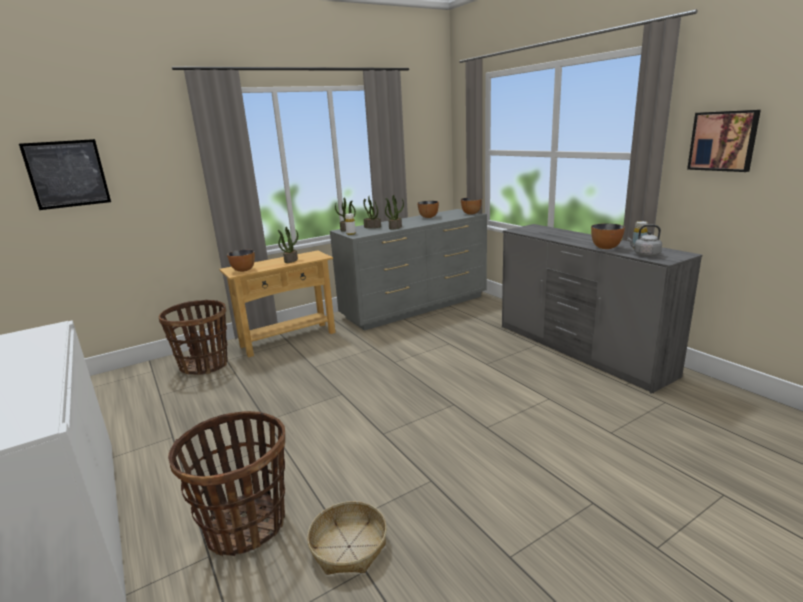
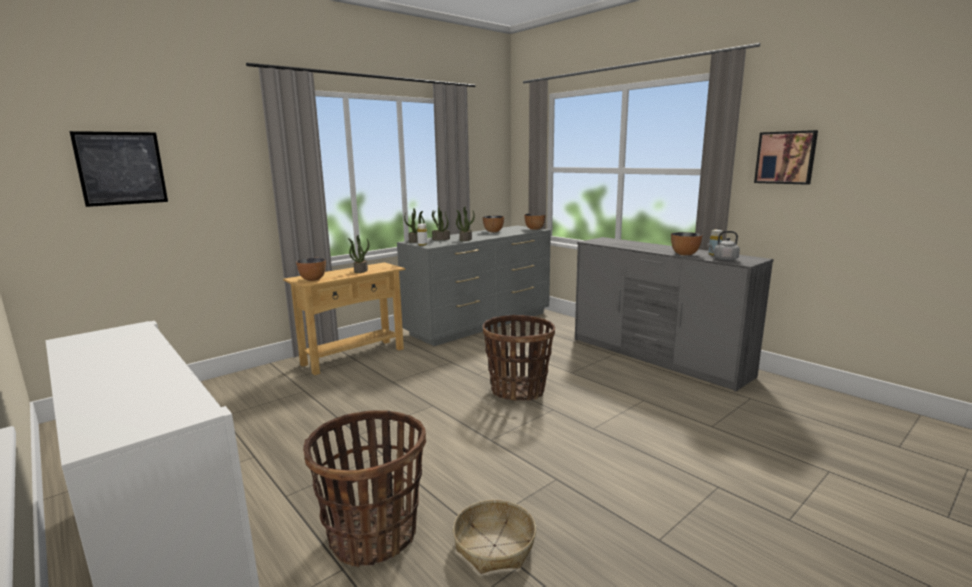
camera: 10 degrees left, 5 degrees down
(204, 365) = (265, 385): basket -> basket (518, 390)

